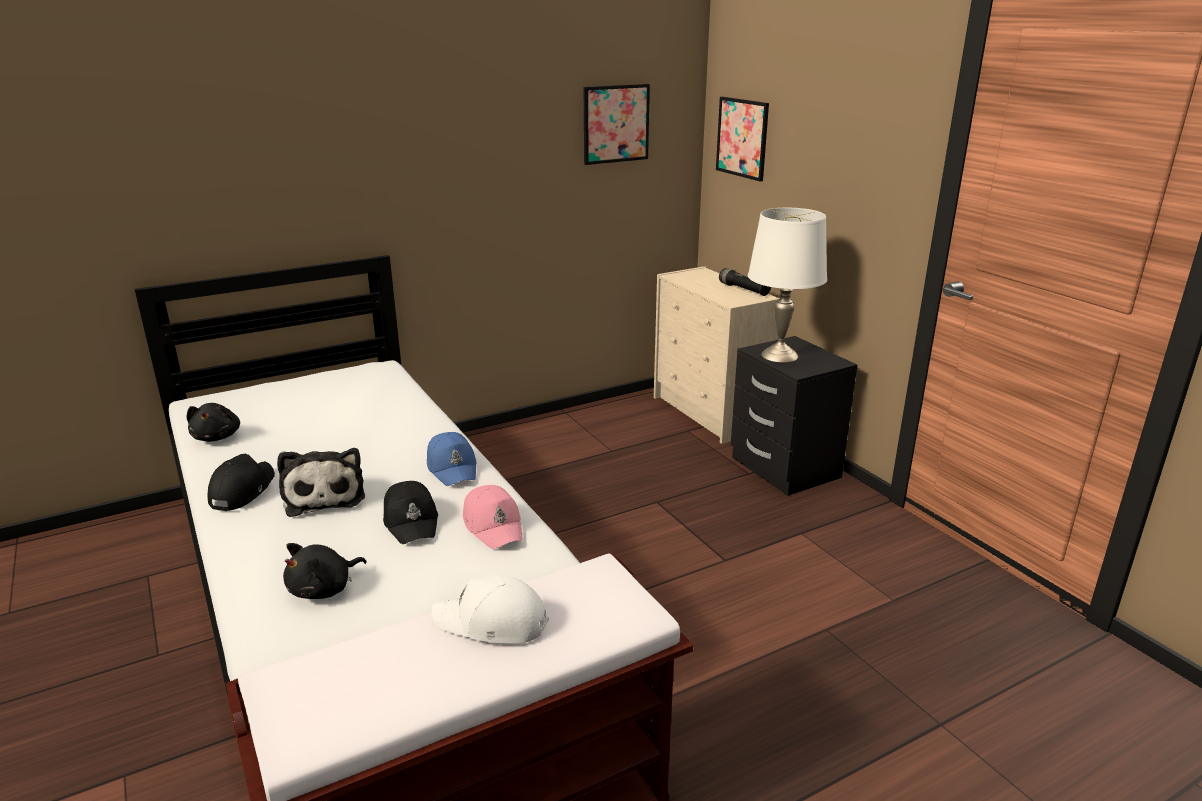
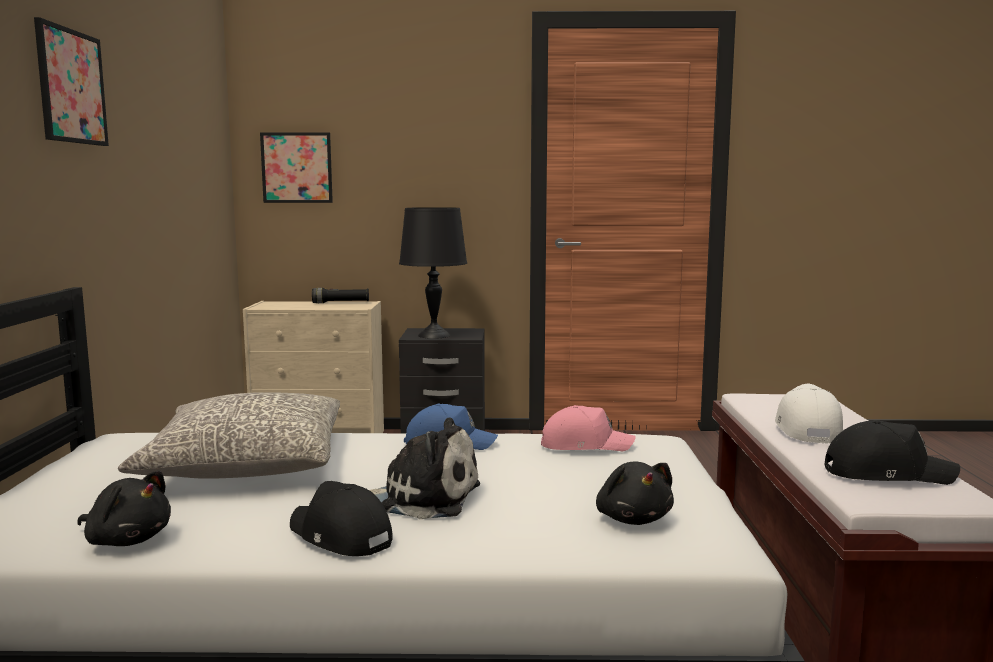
camera: 60 degrees left, 15 degrees down
(354, 418) = (246, 463): none -> grey pillow
(412, 521) = (536, 470): black cap -> black cap (886, 473)
(492, 623) = (807, 429): white cap -> white cap turned 150 degrees clockwise
(616, 124) = (194, 150): picture -> picture (71, 86)
(779, 355) = (434, 335): white table lamp -> black table lamp

